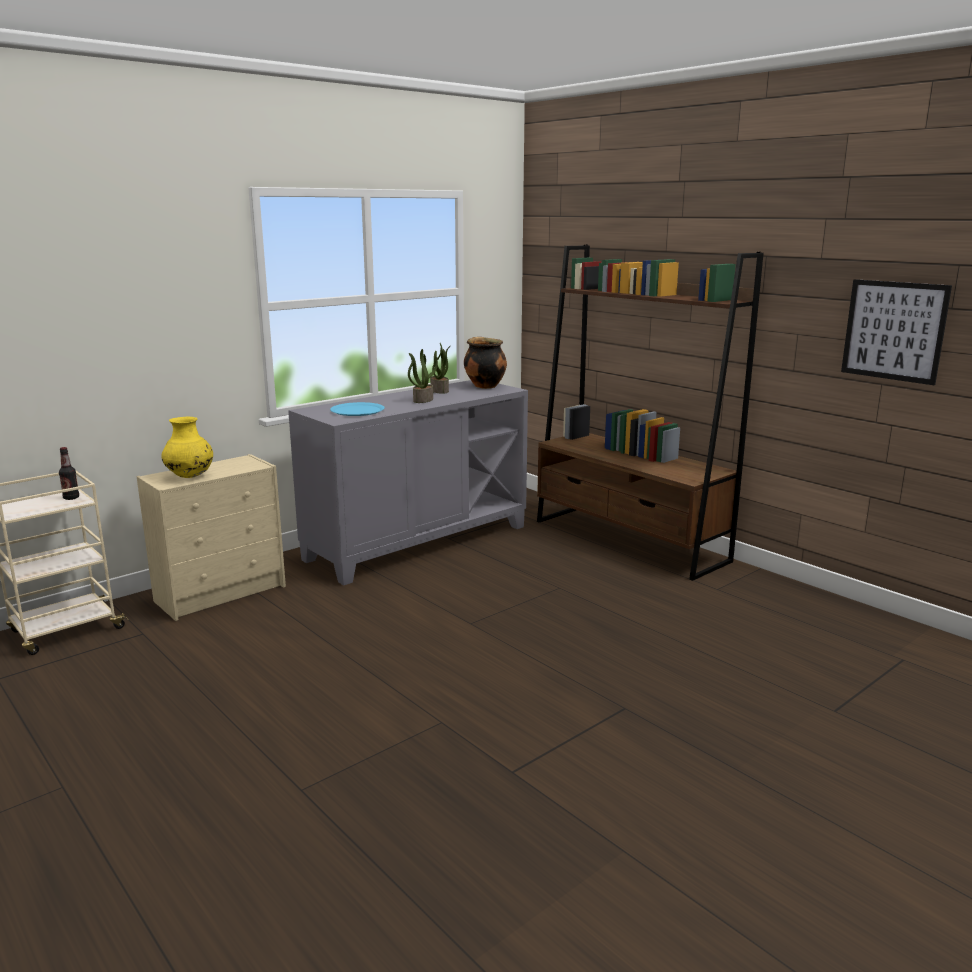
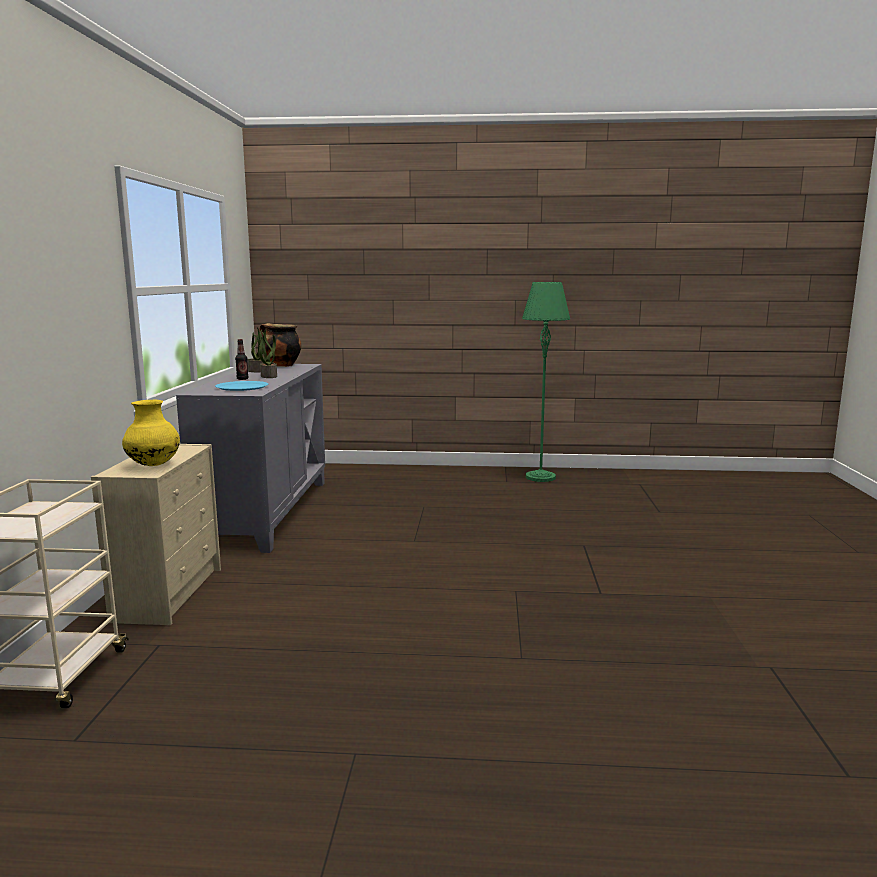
camera: 45 degrees left, 5 degrees down
(71, 498) = (59, 507): bottle -> bottle (242, 379)
(629, 541) = (409, 473): brown bookcase -> none
(774, 598) = (540, 477): none -> green floor lamp
(894, 331) = (581, 291): picture -> none

